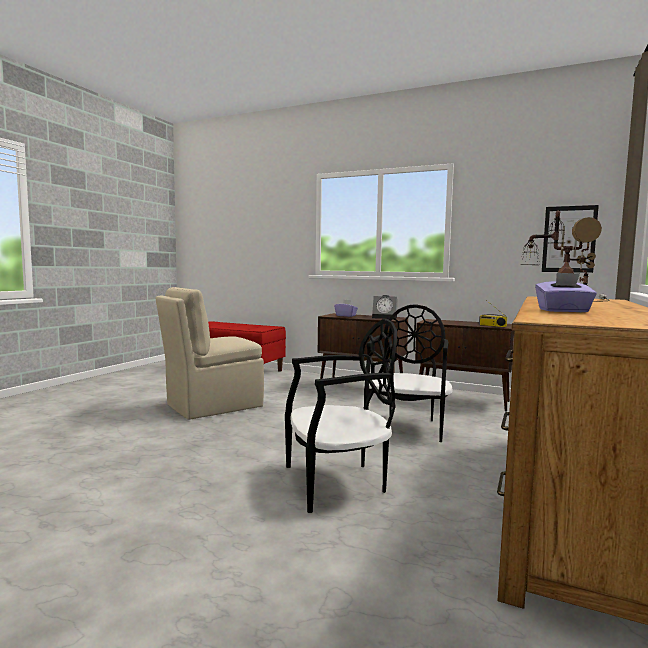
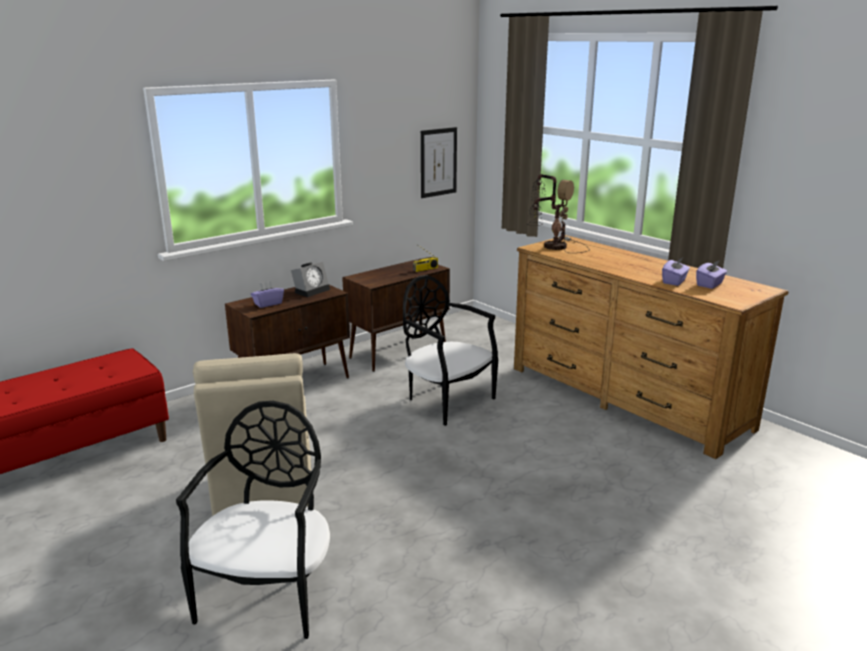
camera: 65 degrees left, 15 degrees up
(338, 482) = (550, 468): black chair -> black chair (269, 594)
(601, 316) = (710, 284): none -> purple tissue box

